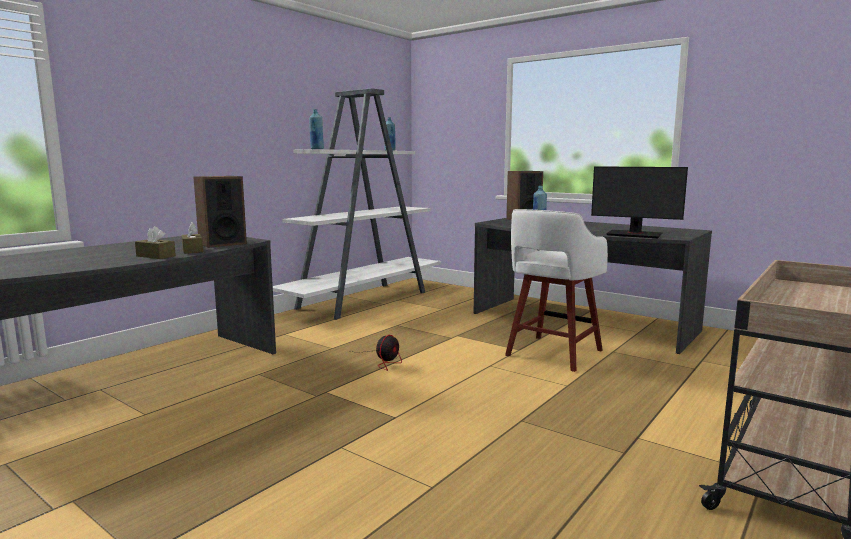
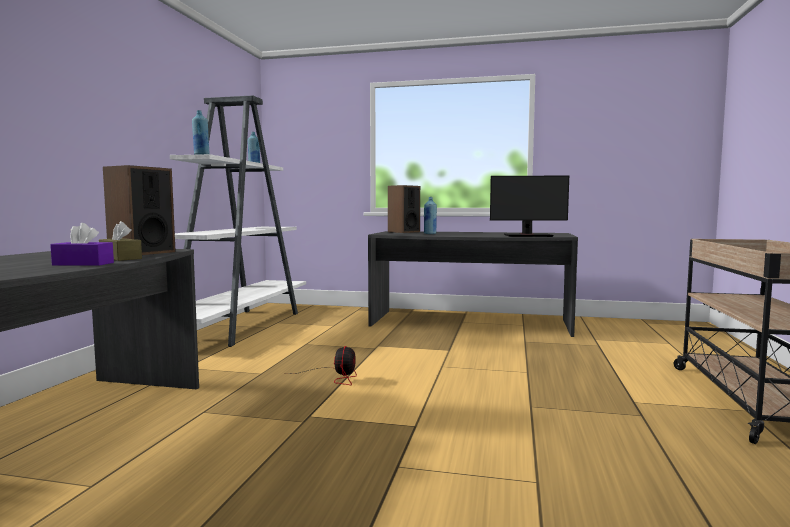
camera: 25 degrees left, 5 degrees down
(156, 256) = (83, 264): brown tissue box -> purple tissue box
(552, 354) = (481, 349): white stool -> none

